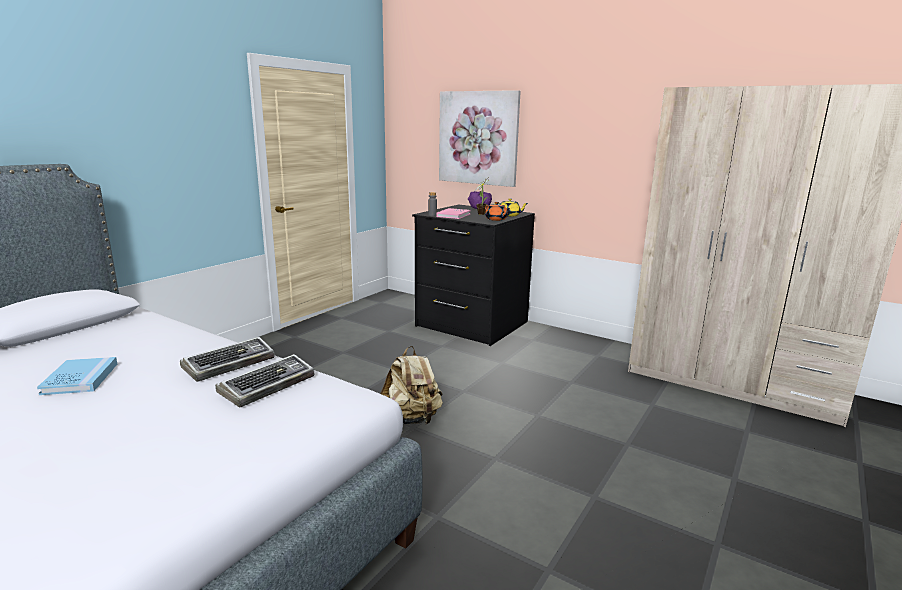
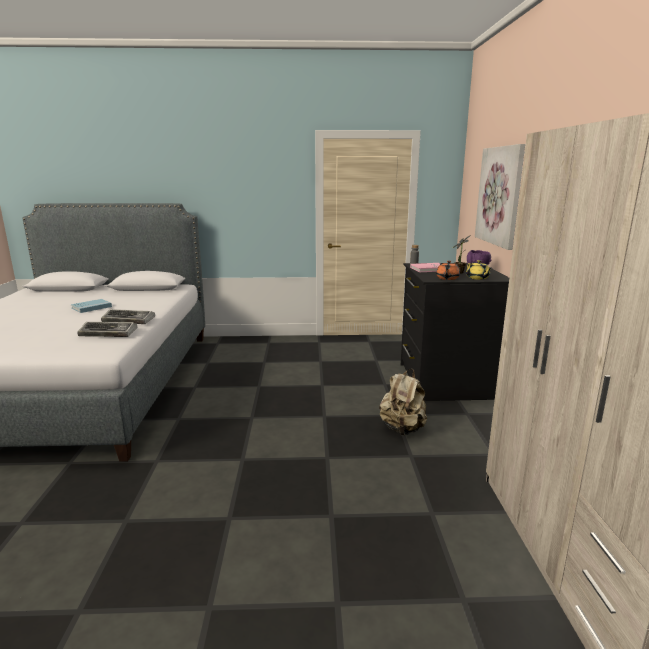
camera: 55 degrees right, 0 degrees up
(411, 419) = (261, 413): beige backpack -> beige backpack (402, 429)

